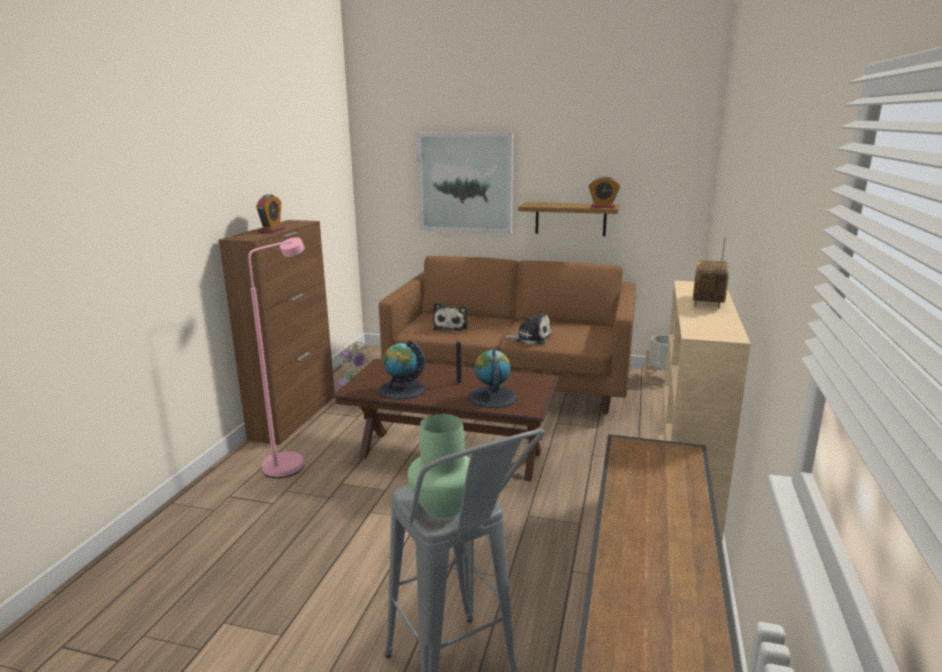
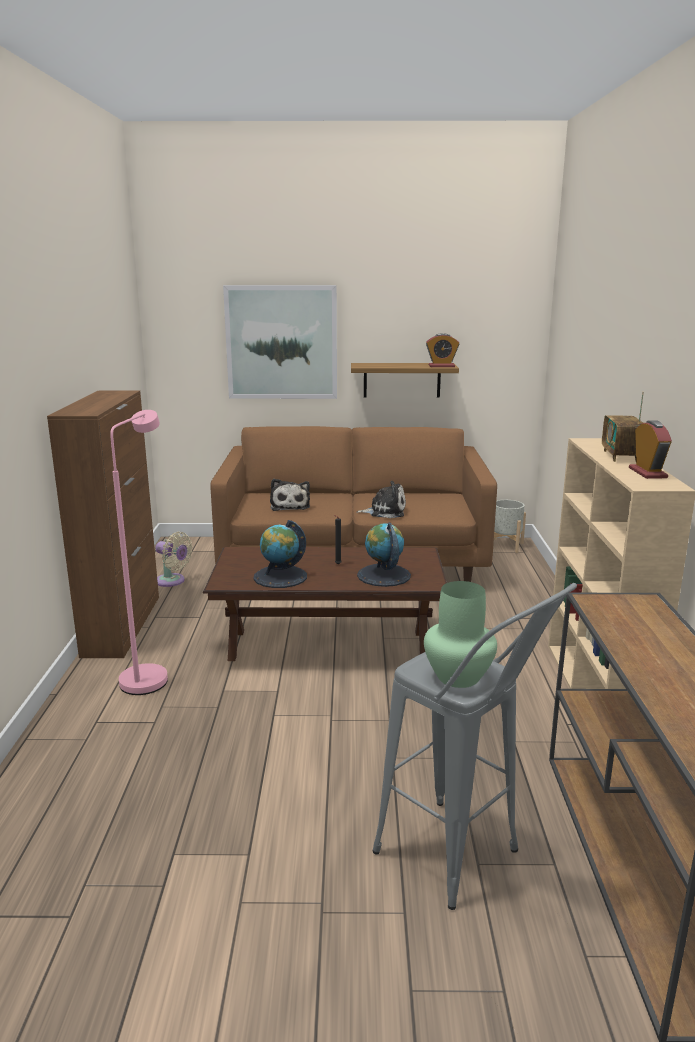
camera: 15 degrees left, 0 degrees up
(271, 230) = (98, 403): alarm clock -> alarm clock (647, 473)

